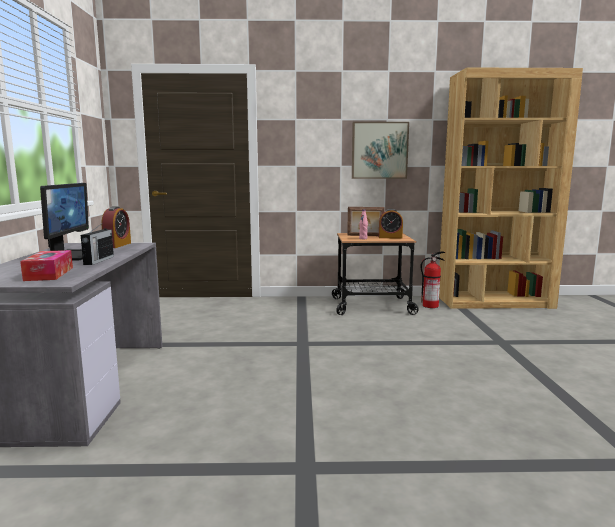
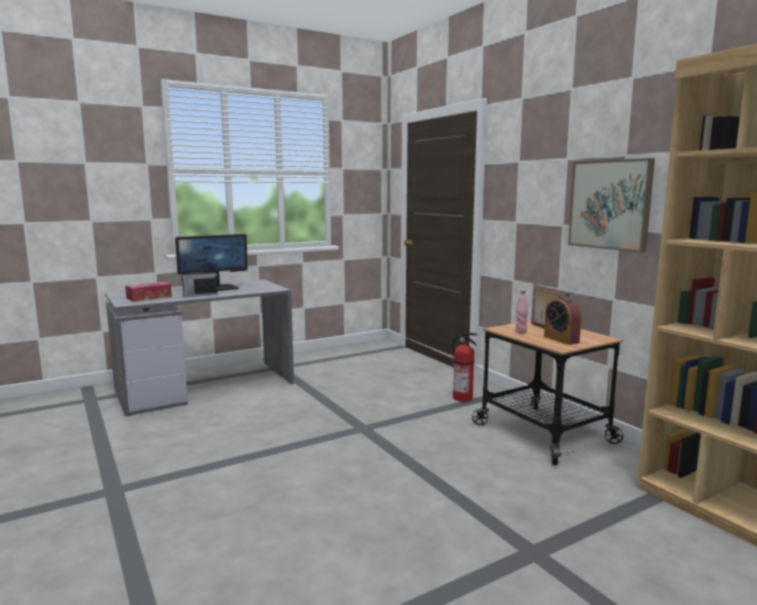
camera: 60 degrees right, 0 degrees up
(117, 245) = (265, 287): alarm clock -> none
(431, 306) = (620, 470): fire extinguisher -> fire extinguisher (463, 398)

